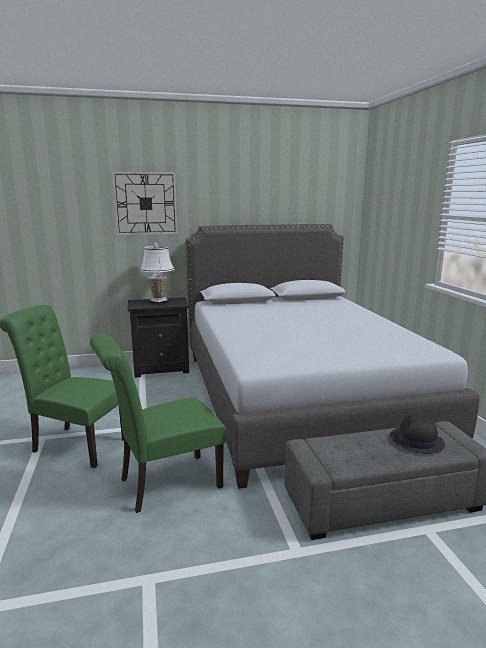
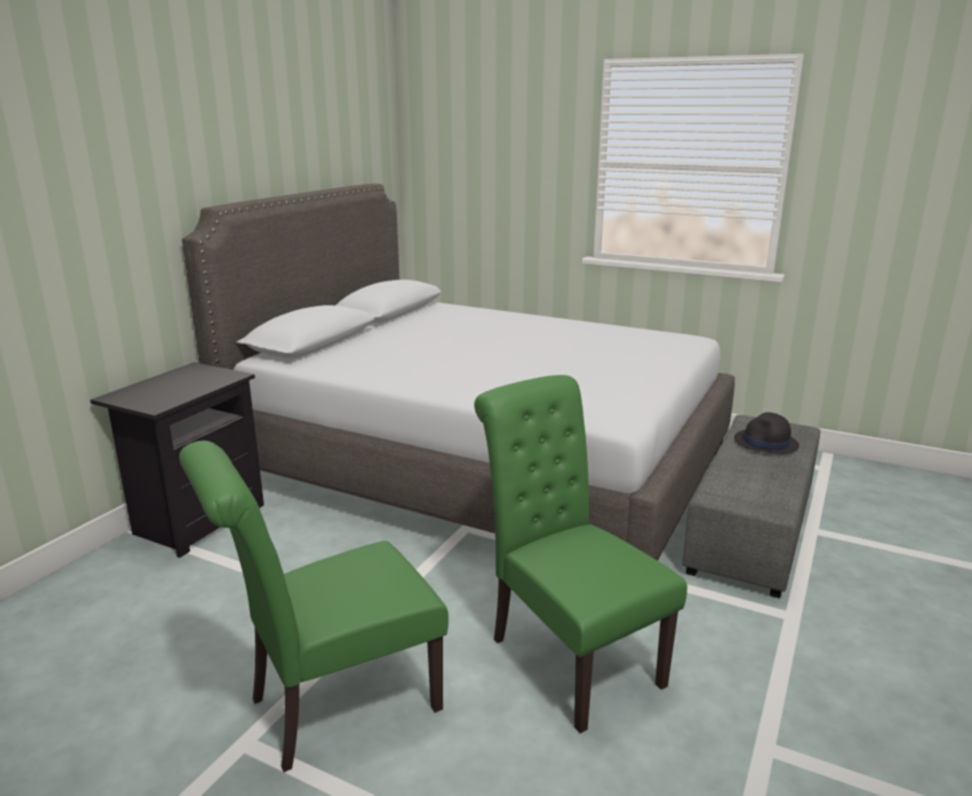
camera: 50 degrees left, 5 degrees up
(145, 203) = (94, 167): wall clock -> none
(159, 302) = (177, 384): white table lamp -> none
(164, 484) = (567, 656): green chair -> green chair turned 135 degrees clockwise

